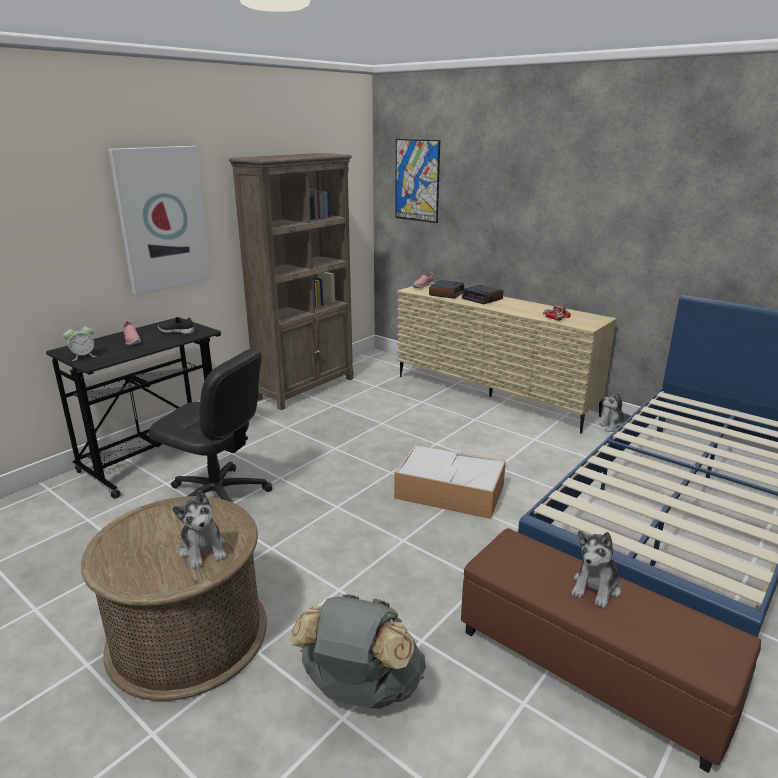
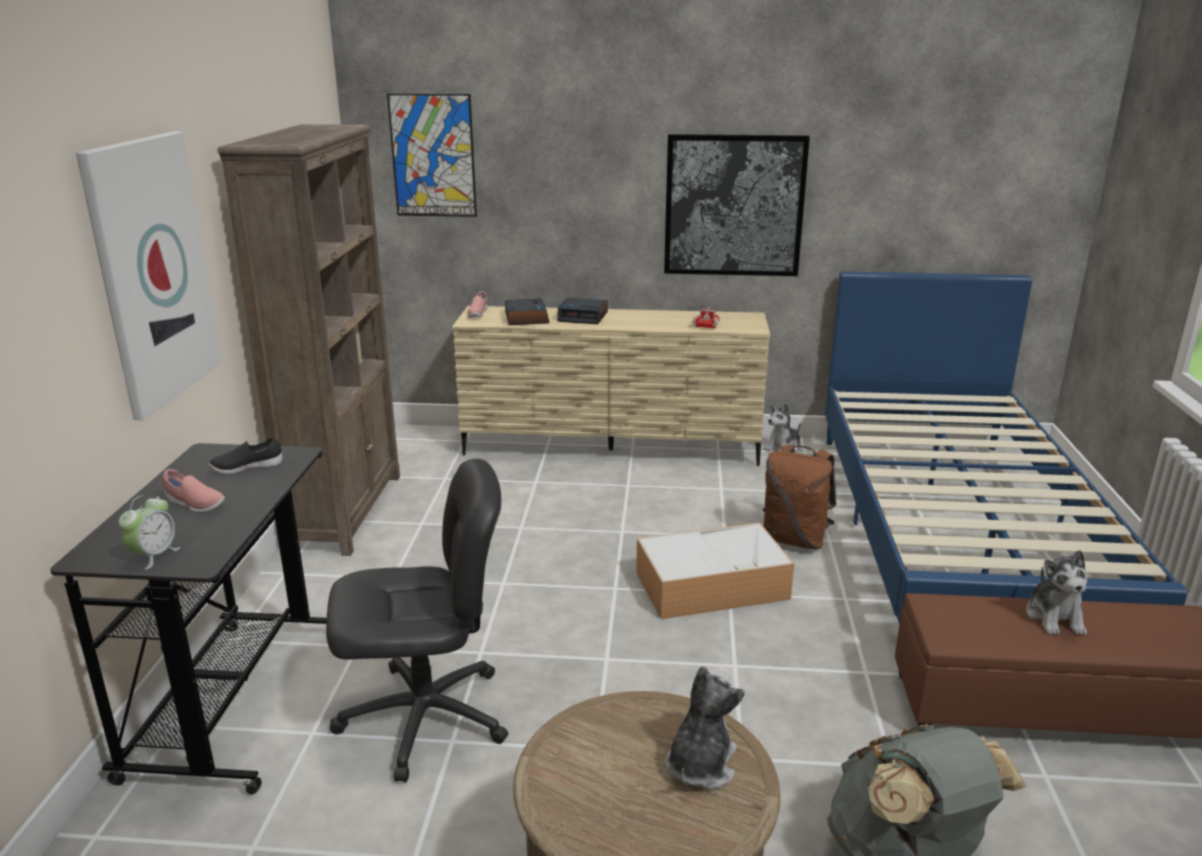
camera: 35 degrees left, 0 degrees up
(203, 549) = (700, 765): plush toy -> plush toy turned 90 degrees counterclockwise
(544, 485) = (795, 539): none -> brown backpack
(603, 231) = (734, 206): none -> picture

